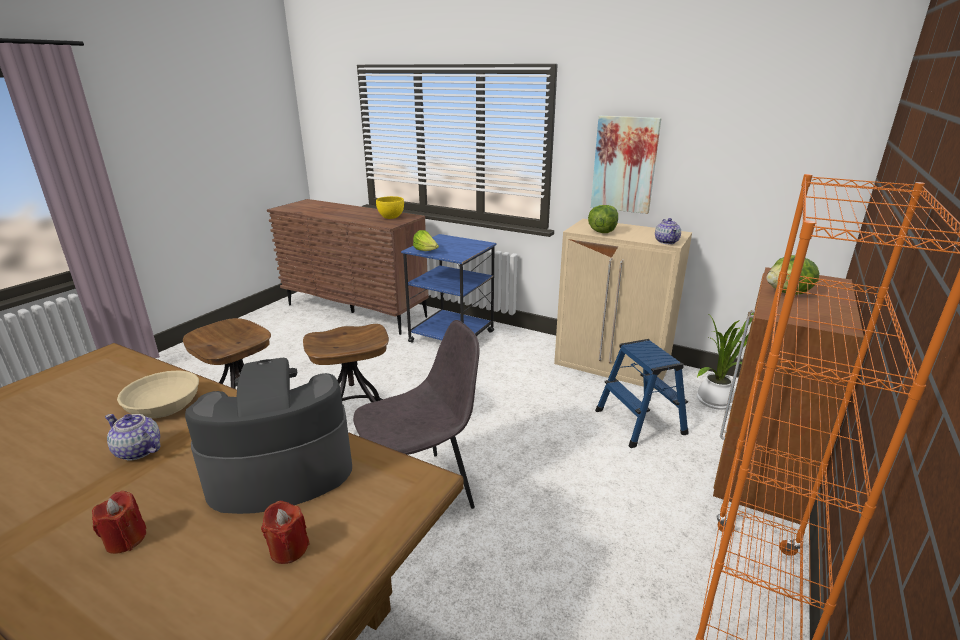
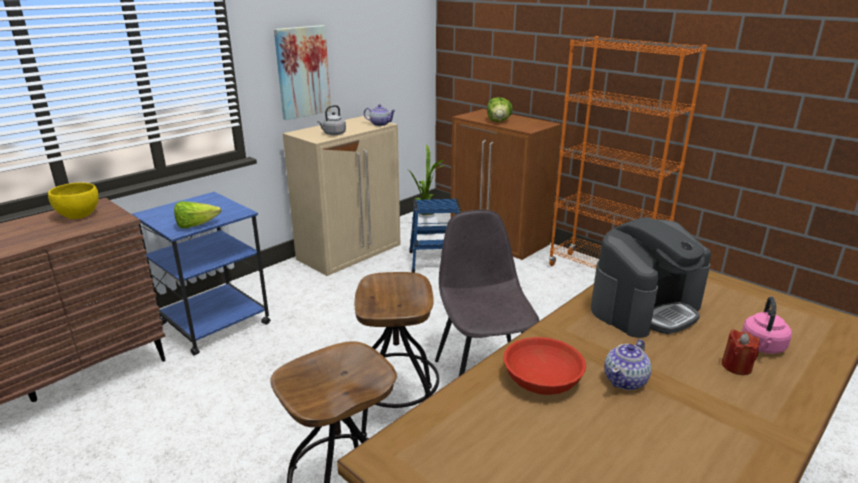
camera: 75 degrees left, 0 degrees up
(157, 575) = (762, 347): none -> pink kettle
(164, 405) = (542, 378): beige bowl -> red bowl
(280, 469) = (645, 308): coffee machine -> coffee machine turned 120 degrees counterclockwise
(289, 549) = (723, 302): red candle -> none
(601, 232) = (333, 134): lettuce -> grey kettle

